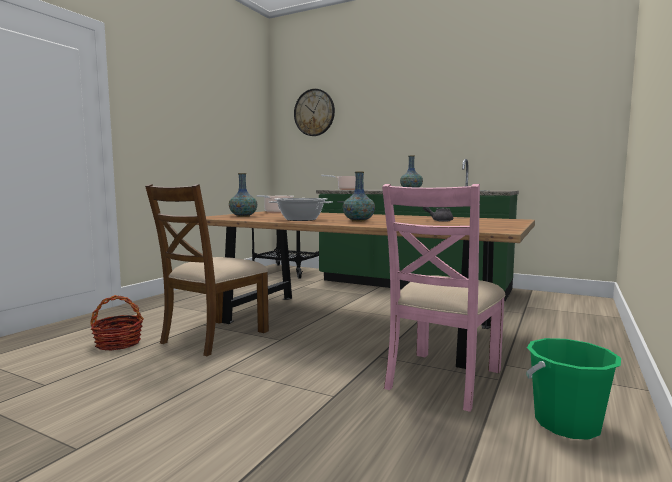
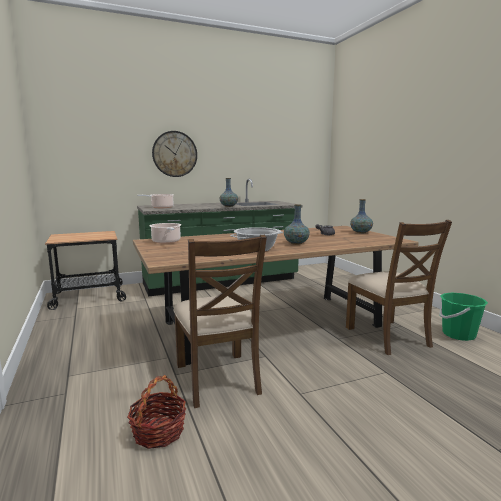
camera: 50 degrees left, 5 degrees up
(243, 216) = (184, 253): vase -> vase (361, 232)
(314, 112) = (91, 125): wall clock -> wall clock (174, 154)
(442, 379) = (388, 337): pink chair -> brown chair

